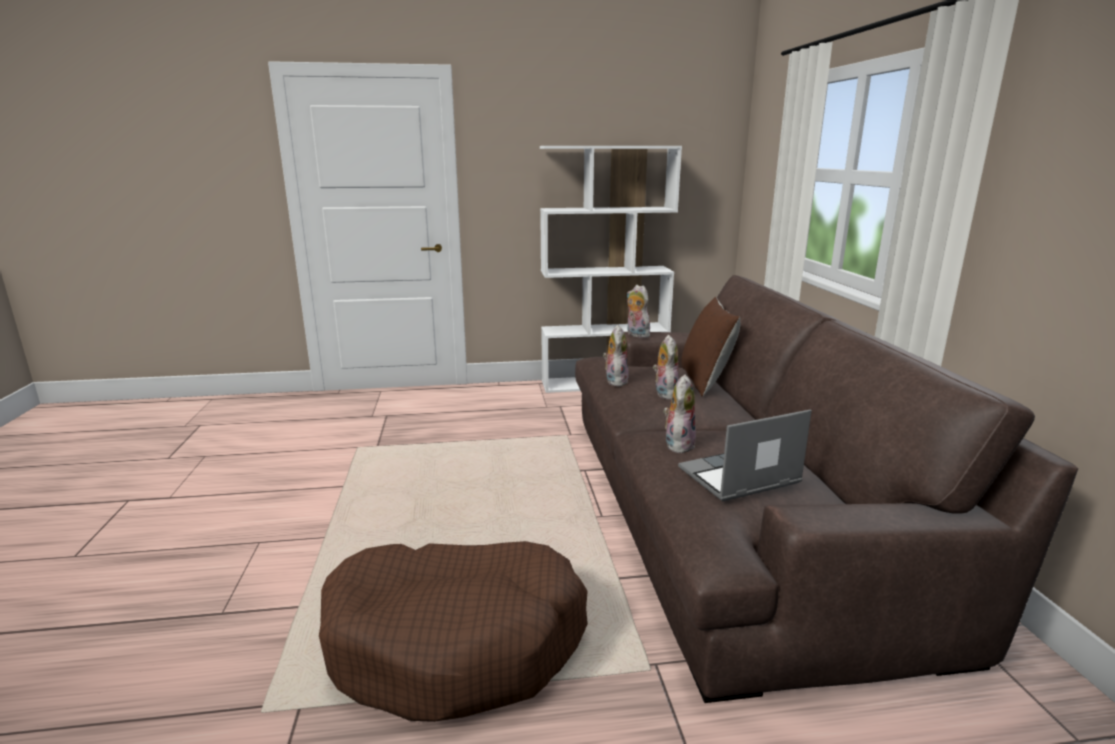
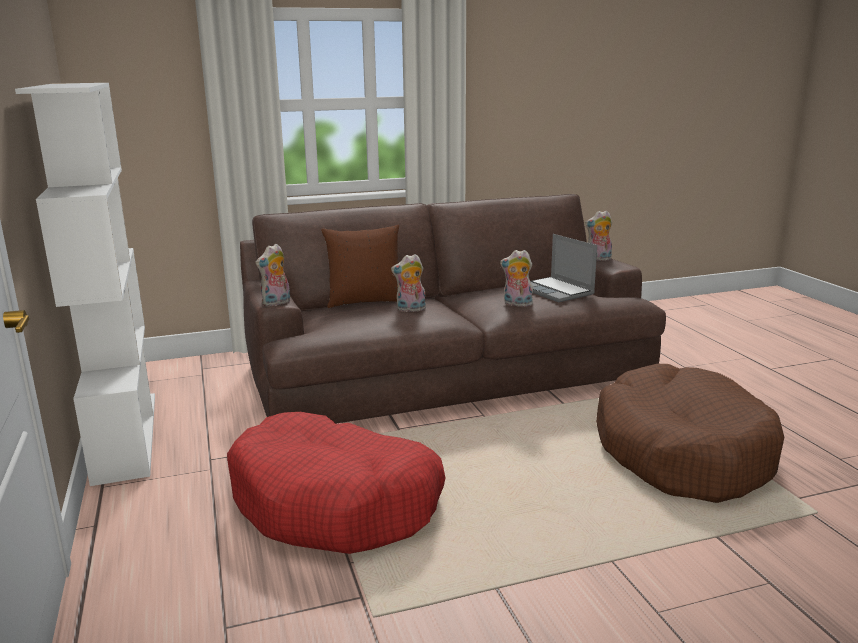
camera: 100 degrees left, 0 degrees up
(479, 442) = (336, 503): none -> red dog bed
(615, 381) = (383, 326): plush toy -> plush toy (598, 259)

